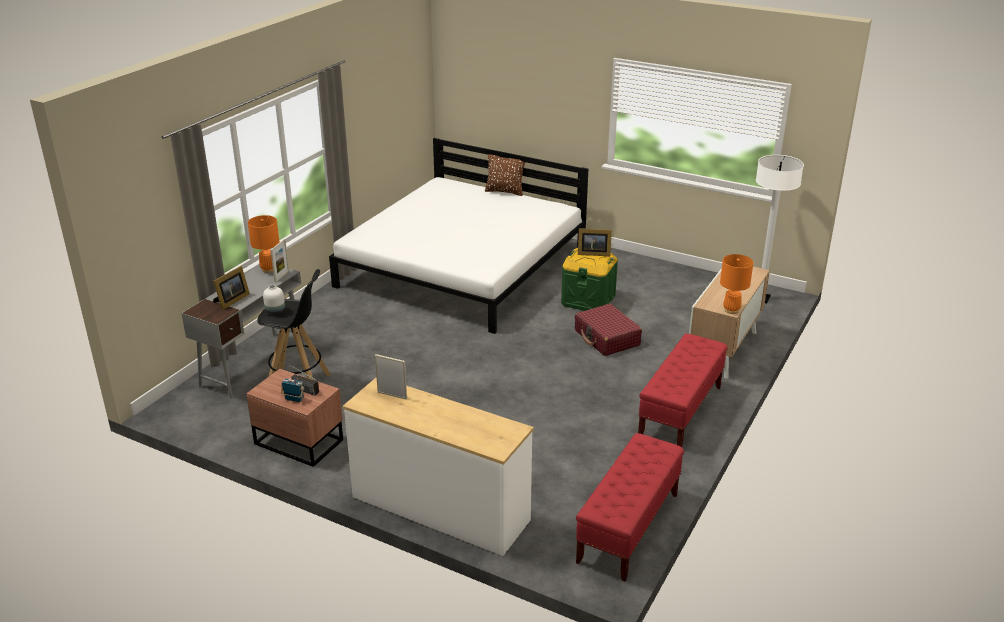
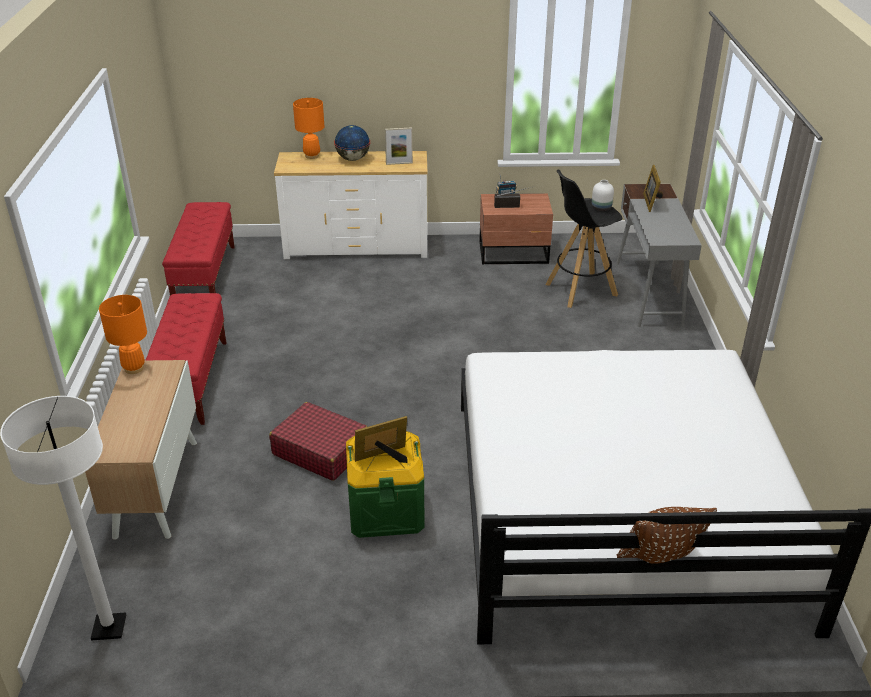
camera: 150 degrees right, 5 degrees up
(268, 269) = (681, 238): orange table lamp -> orange table lamp (312, 156)
(281, 276) = (655, 235): picture frame -> none
(432, 418) = (352, 159): none -> globe

